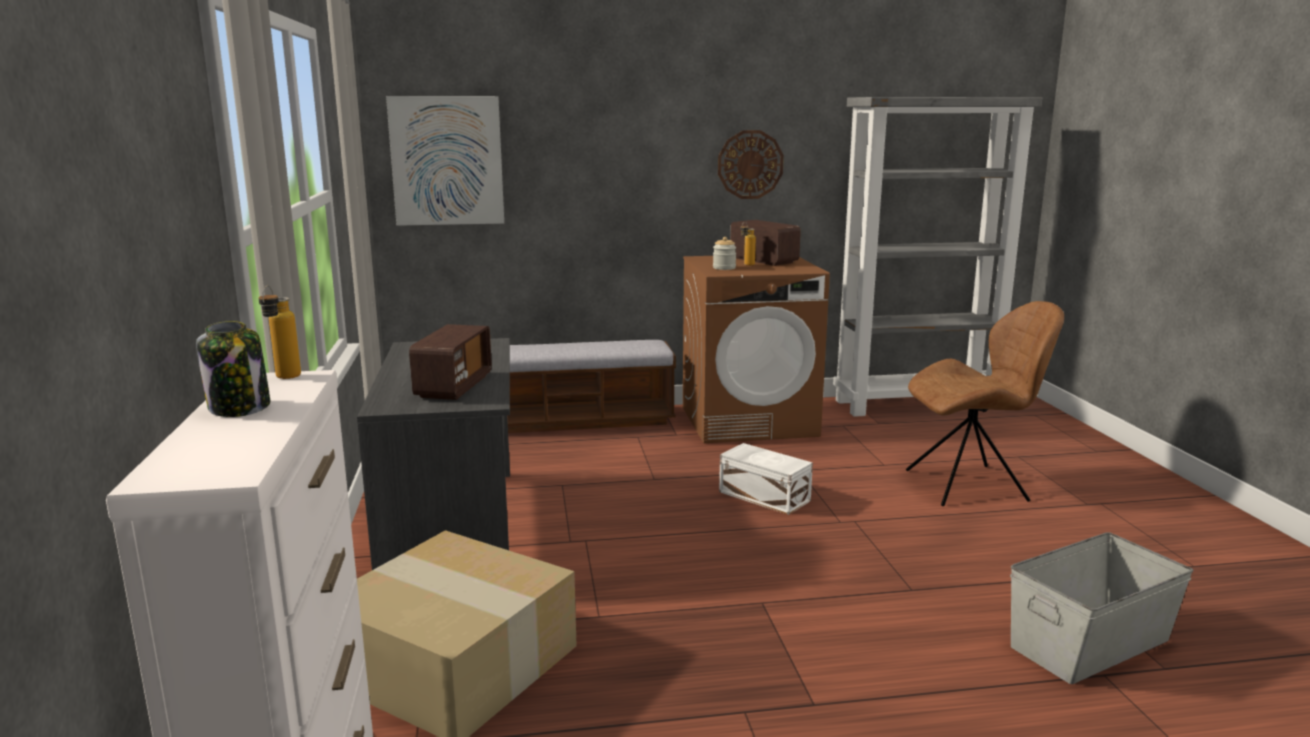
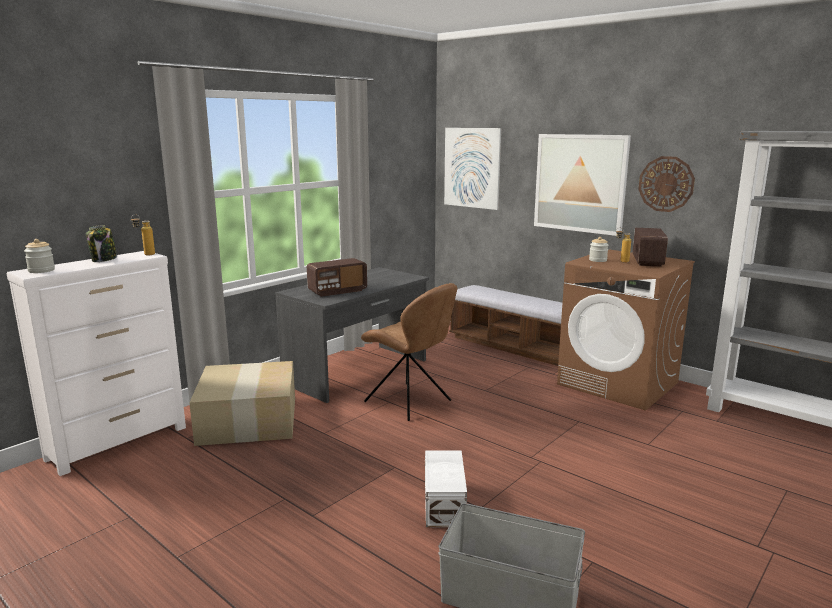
camera: 50 degrees right, 0 degrees up
(204, 463) = (41, 270): none -> jar
(636, 172) = (580, 183): none -> picture
(764, 495) = (522, 424): white storage box -> white storage box (445, 502)
(970, 485) = (682, 485): brown chair -> brown chair (410, 402)

